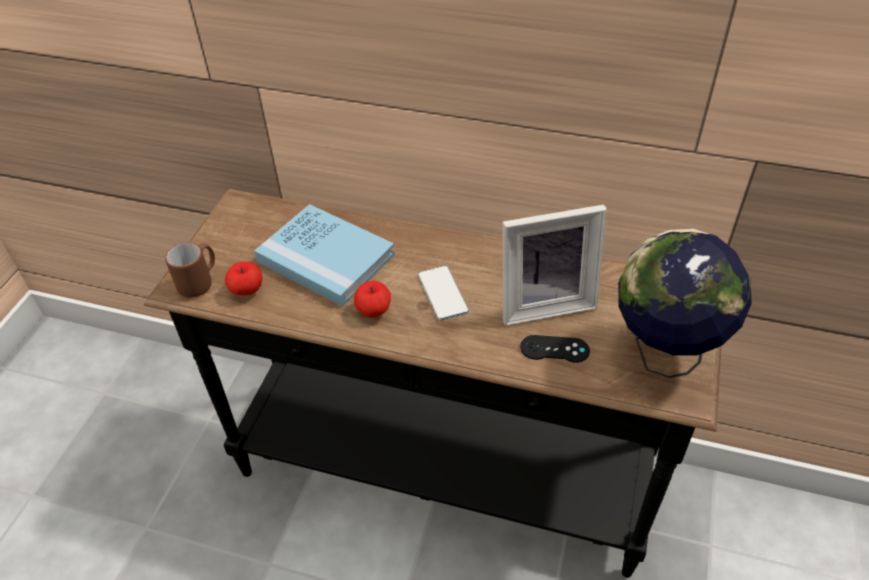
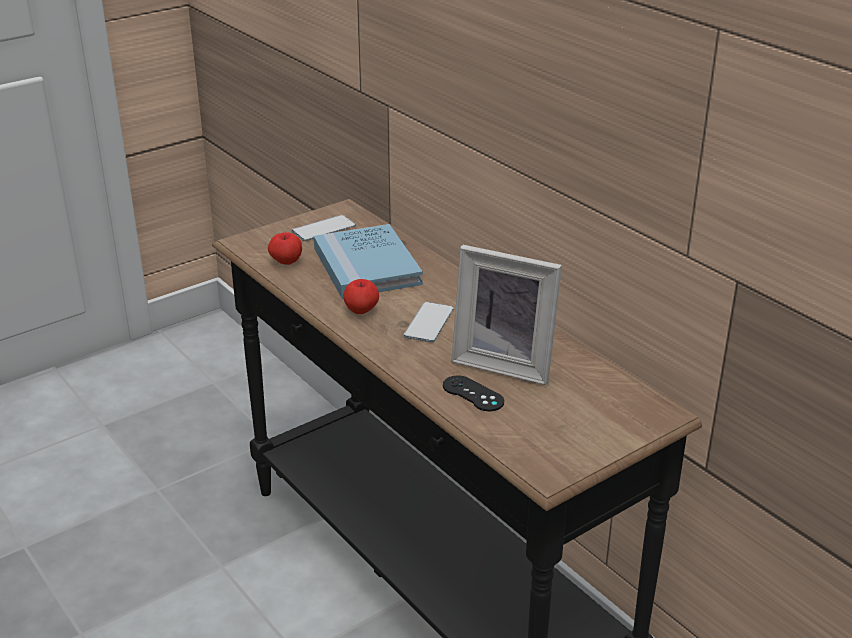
camera: 35 degrees right, 15 degrees down
(200, 282) = (260, 244): brown mug -> none
(242, 234) = (323, 228): none -> phone
(664, 354) = (564, 439): globe -> none

